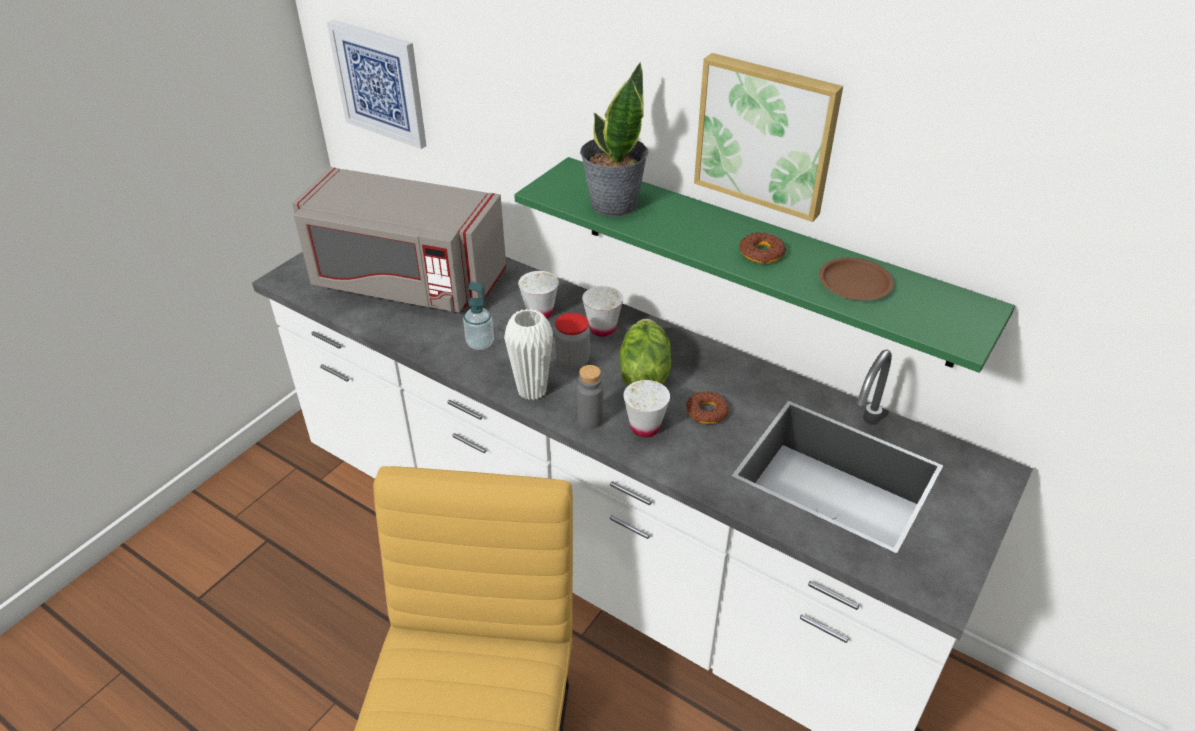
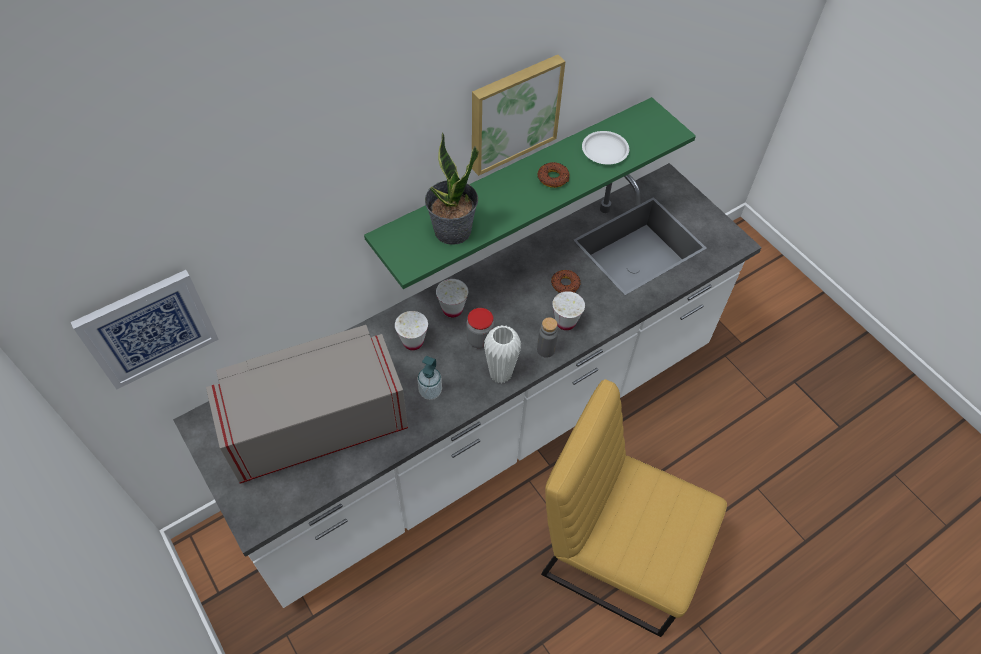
camera: 70 degrees left, 15 degrees up
(406, 281) = (316, 423): grey microwave -> grey microwave turned 150 degrees counterclockwise
(643, 374) = (513, 304): lettuce -> none
(854, 283) = (604, 151): brown plate -> white plate

